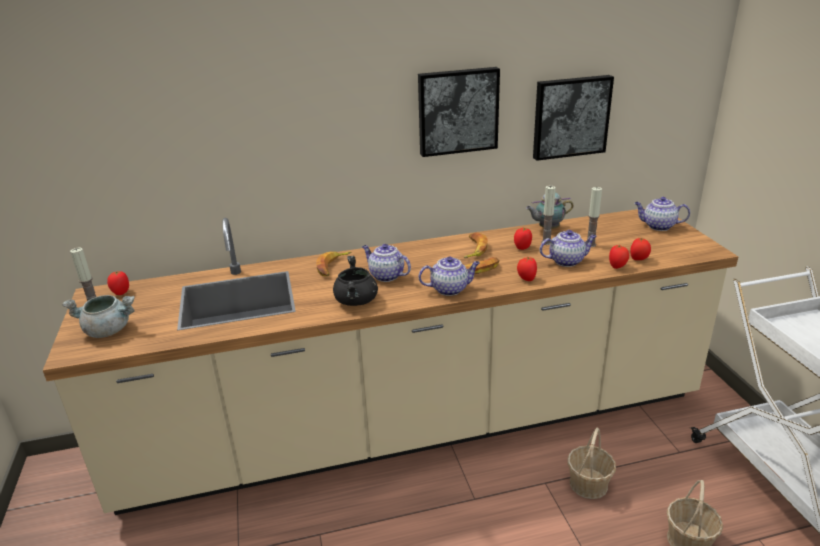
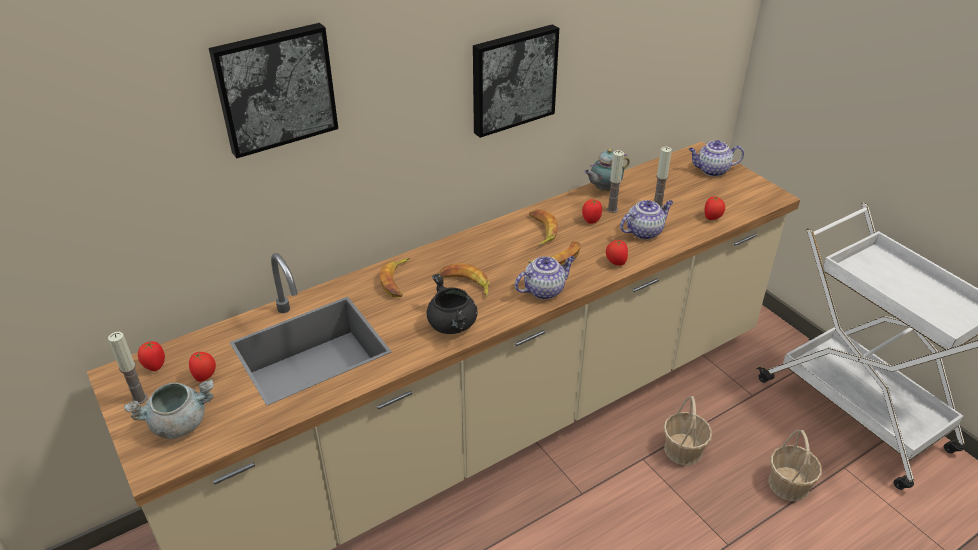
camera: 20 degrees left, 10 degrees up
(385, 276) = (465, 284): teapot -> banana
(570, 116) = (622, 65): picture -> picture (275, 88)
(617, 266) = (696, 231): tomato -> tomato (205, 376)

